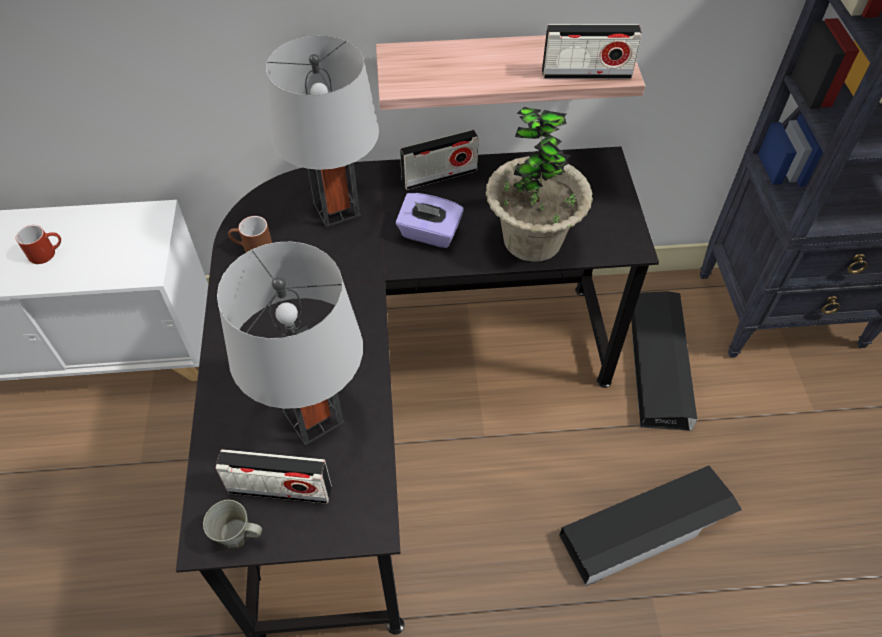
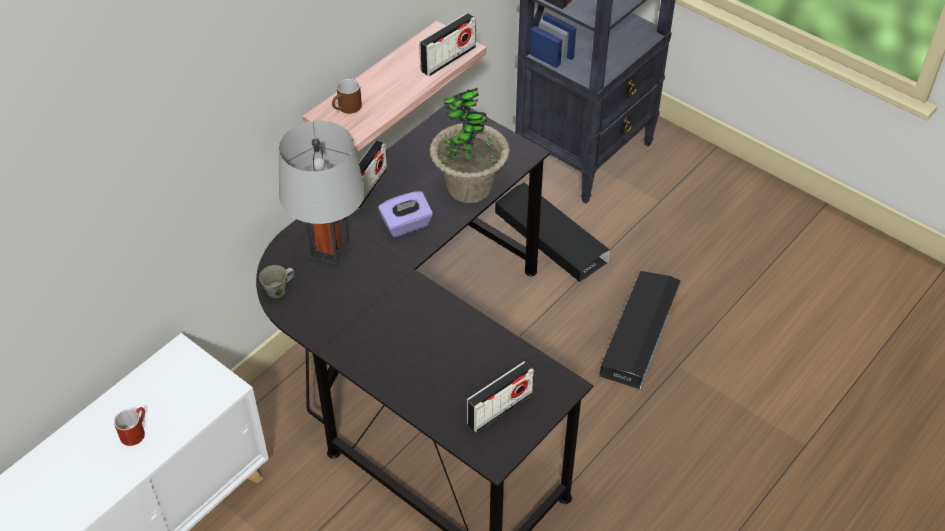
camera: 45 degrees left, 5 degrees down
(237, 535) = (507, 445): grey mug -> grey mug (278, 291)
(252, 248) = (308, 310): brown mug -> brown mug (347, 109)
(314, 417) = (471, 364): grey table lamp -> none

